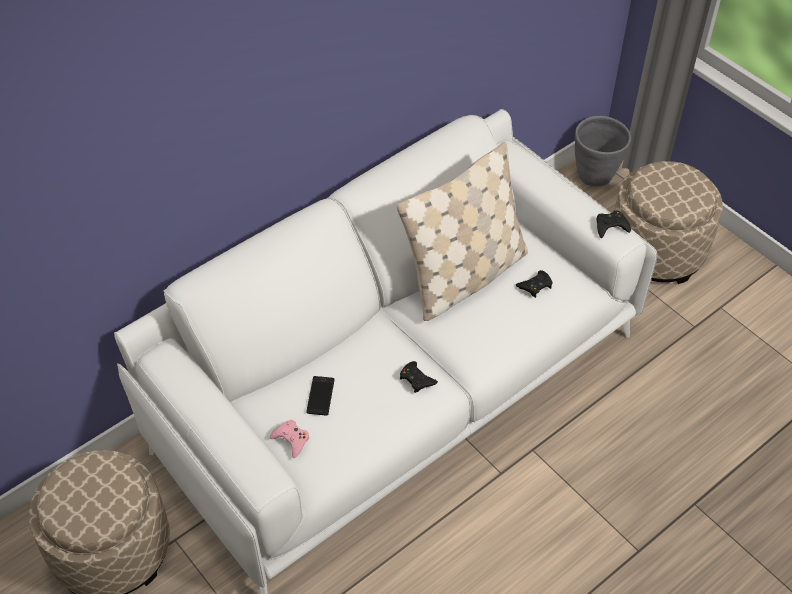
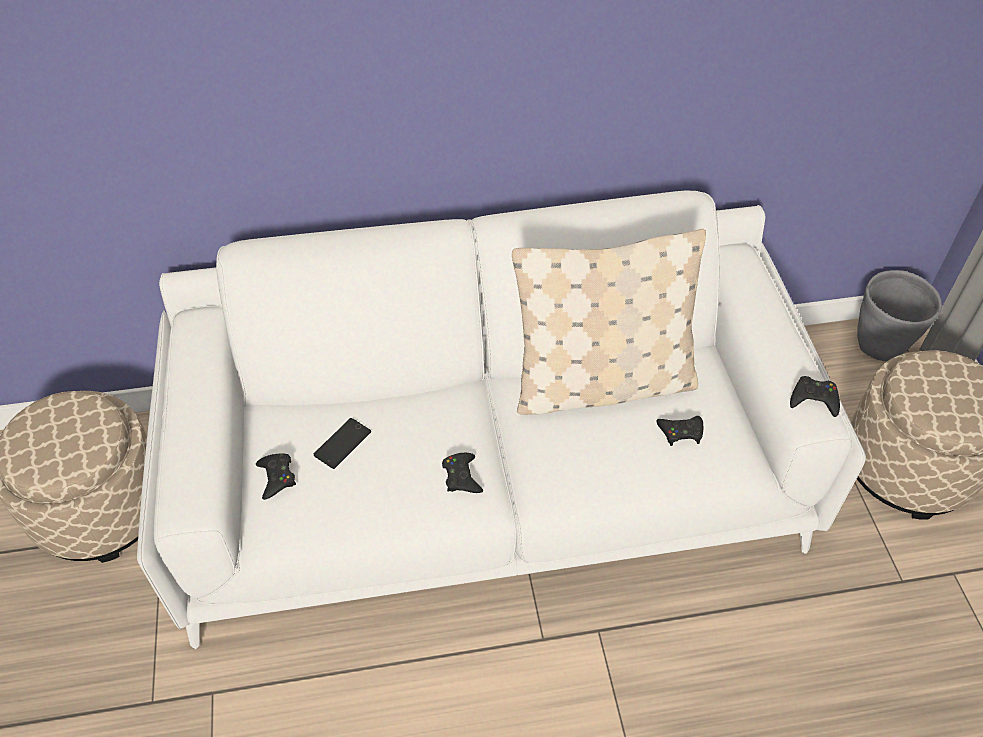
camera: 30 degrees right, 0 degrees up
(291, 440) = (276, 477): pink game controller -> black game controller

